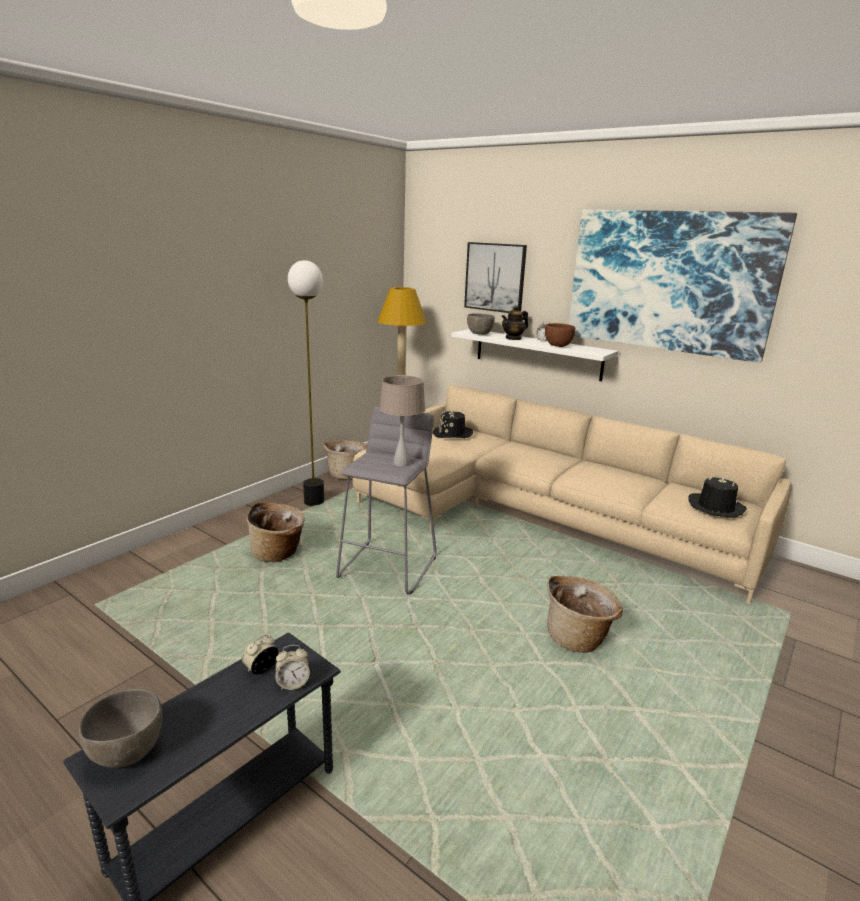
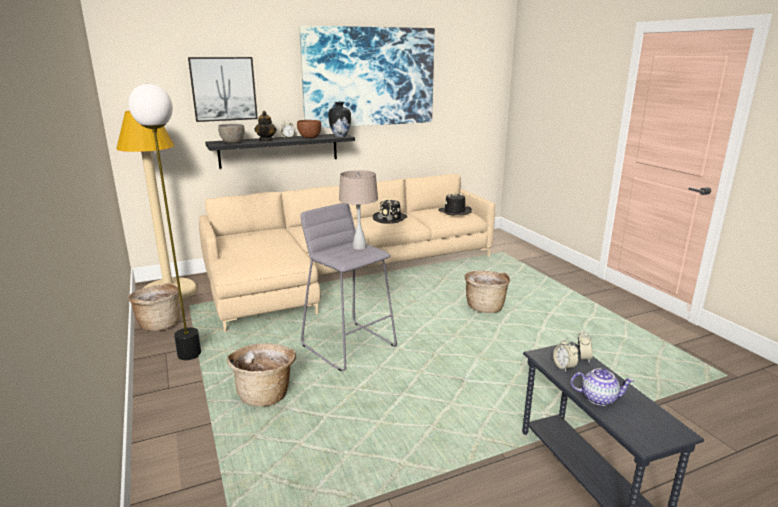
camera: 60 degrees left, 0 degrees up
(126, 752) = (640, 428): grey bowl -> none
(191, 708) = (599, 398): none -> teapot
(452, 434) = (251, 238): black hat -> black hat (390, 218)
(537, 354) = (279, 150): white shelf -> black shelf
(593, 352) = (340, 136): none -> vase

